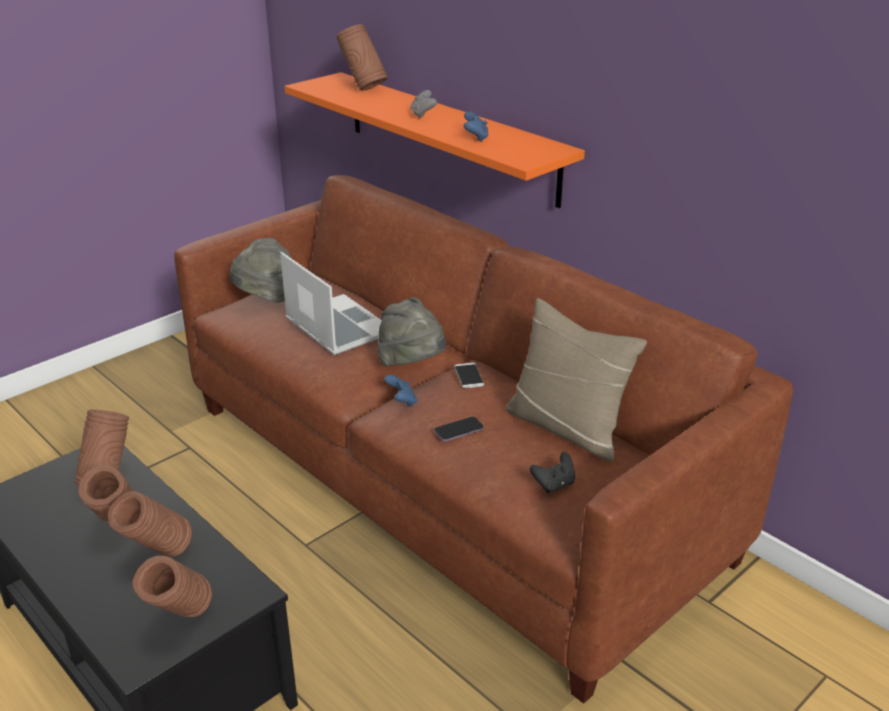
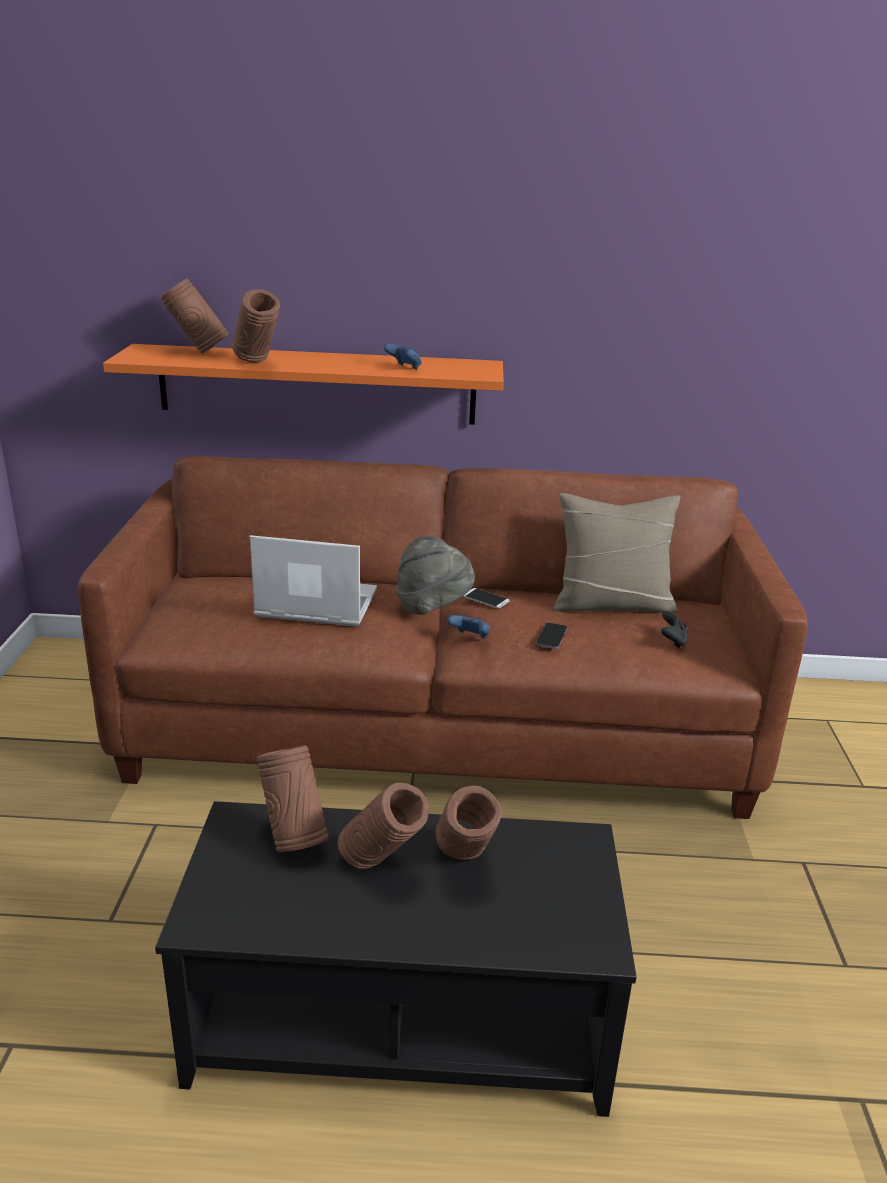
camera: 45 degrees left, 5 degrees down
(181, 621) = (575, 895): brown vase -> brown vase (257, 363)
(266, 299) = (191, 610): grey hat -> none
(423, 115) = (313, 361): grey game controller -> none

